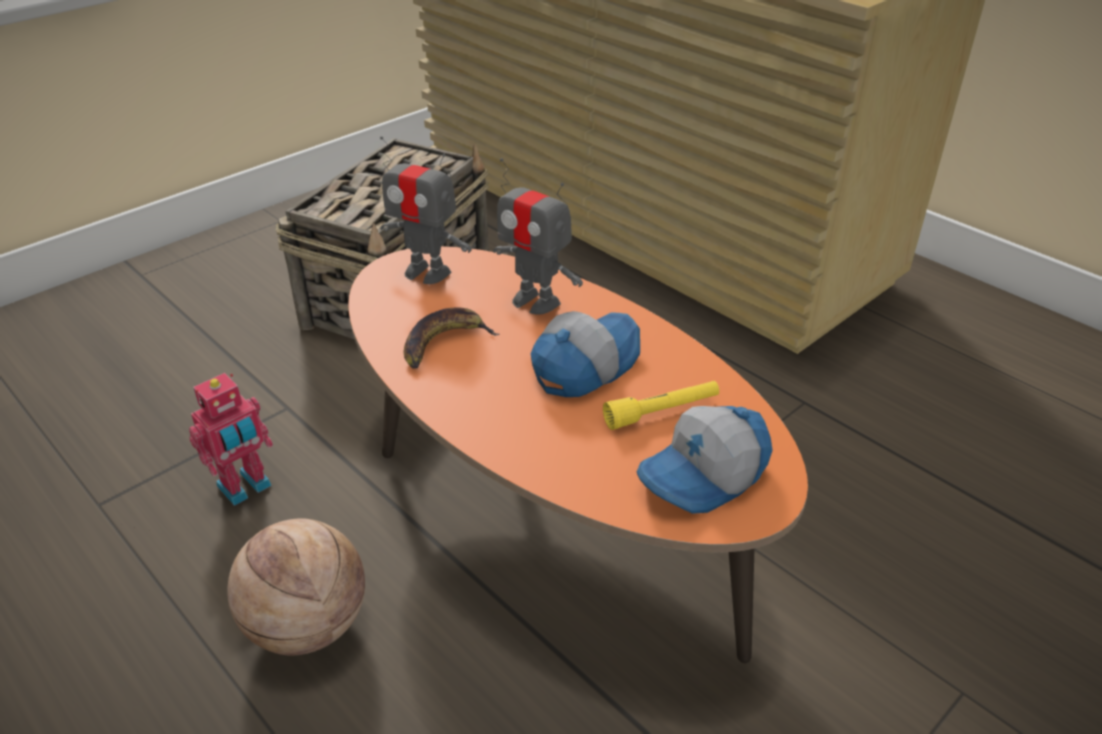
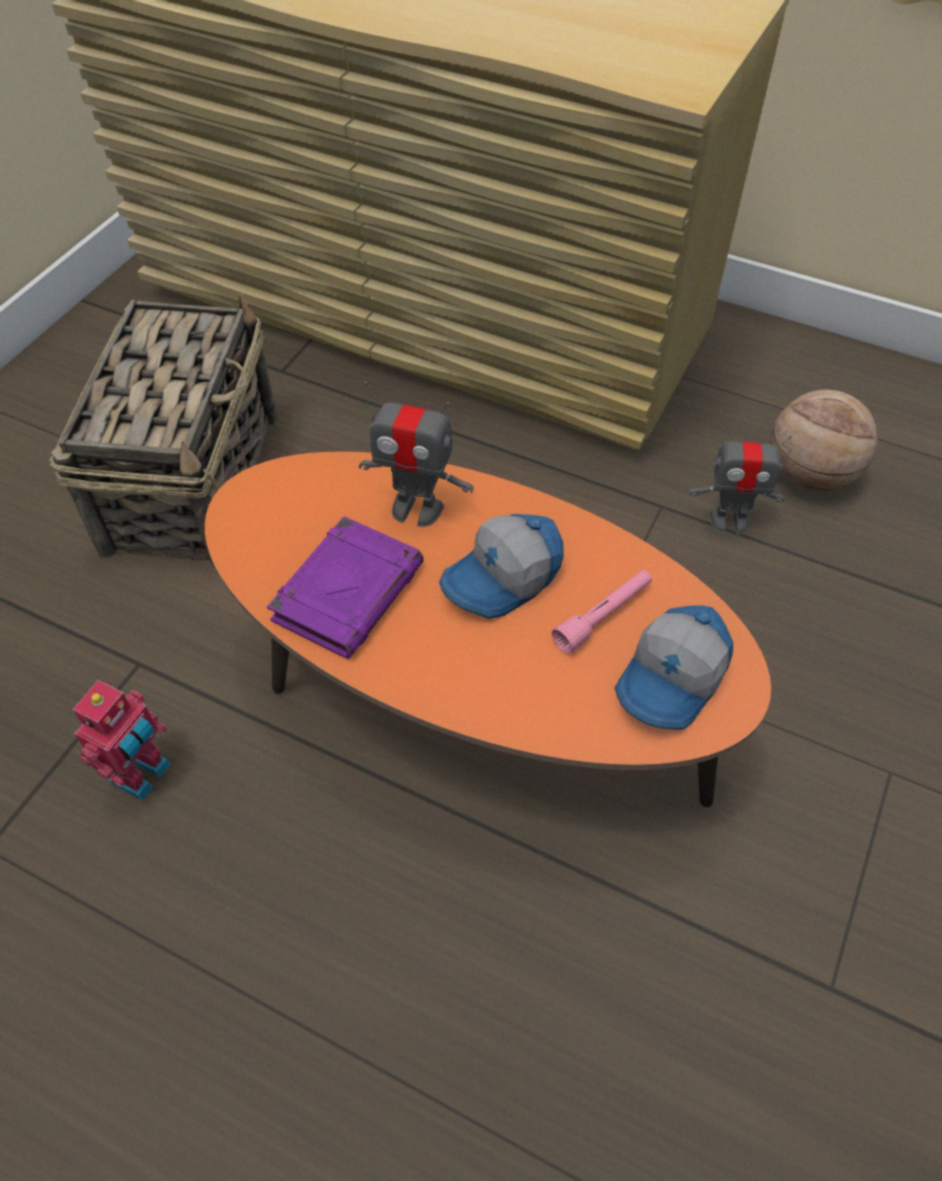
camera: 20 degrees left, 15 degrees up
(308, 626) = (291, 909): basketball -> basketball (809, 476)
(427, 272) = (281, 499): toy robot -> toy robot (729, 520)
(444, 343) = (348, 591): banana -> purple book
(584, 365) = (503, 579): cap -> cap turned 150 degrees counterclockwise
(662, 412) = (603, 616): yellow flashlight -> pink flashlight

